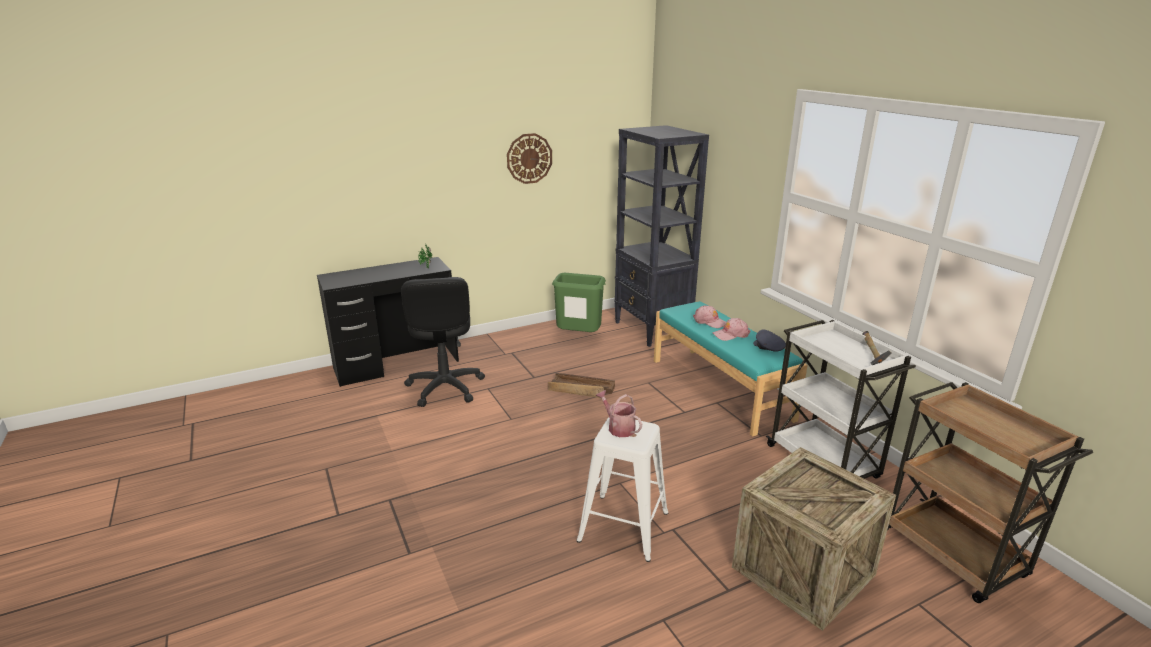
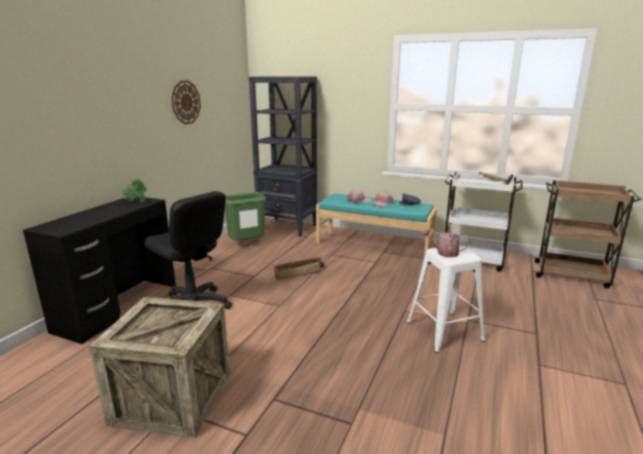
camera: 40 degrees left, 5 degrees down
(803, 571) = (544, 308): crate -> crate (173, 398)

